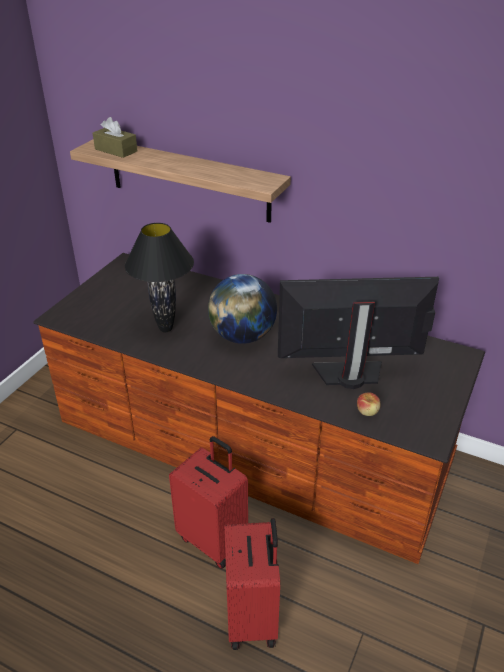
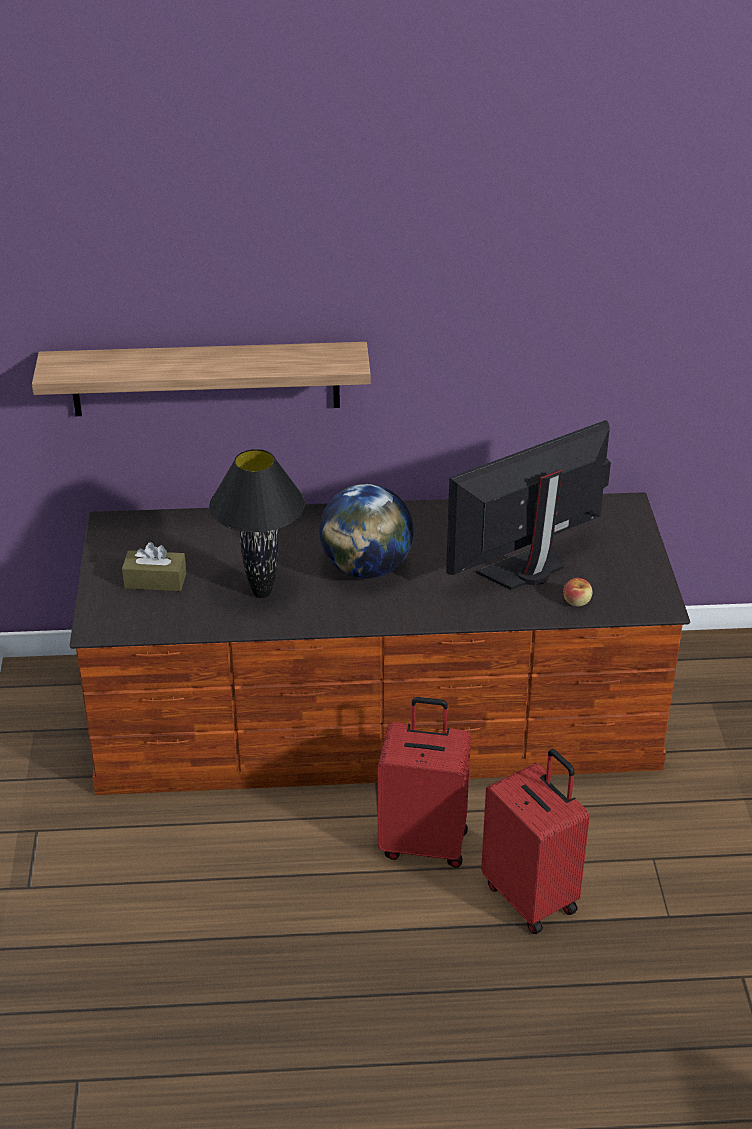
camera: 30 degrees left, 0 degrees up
(116, 150) = (97, 364): brown tissue box -> brown tissue box (155, 580)

